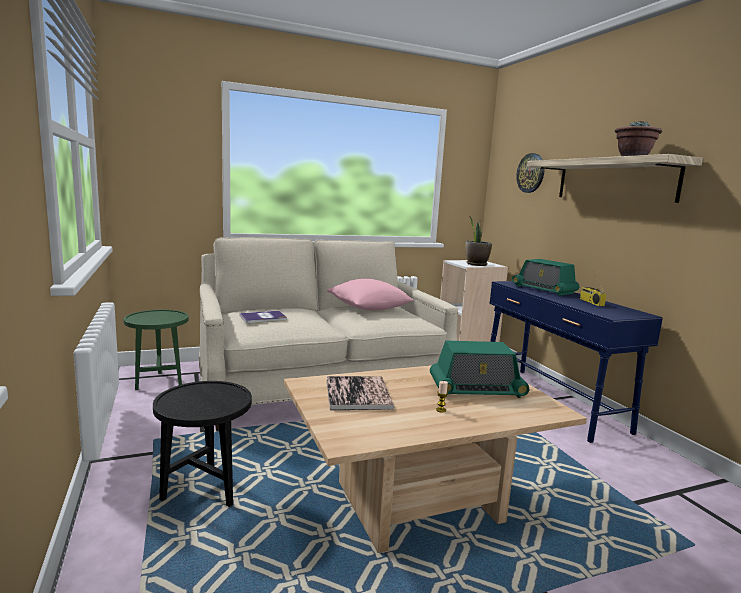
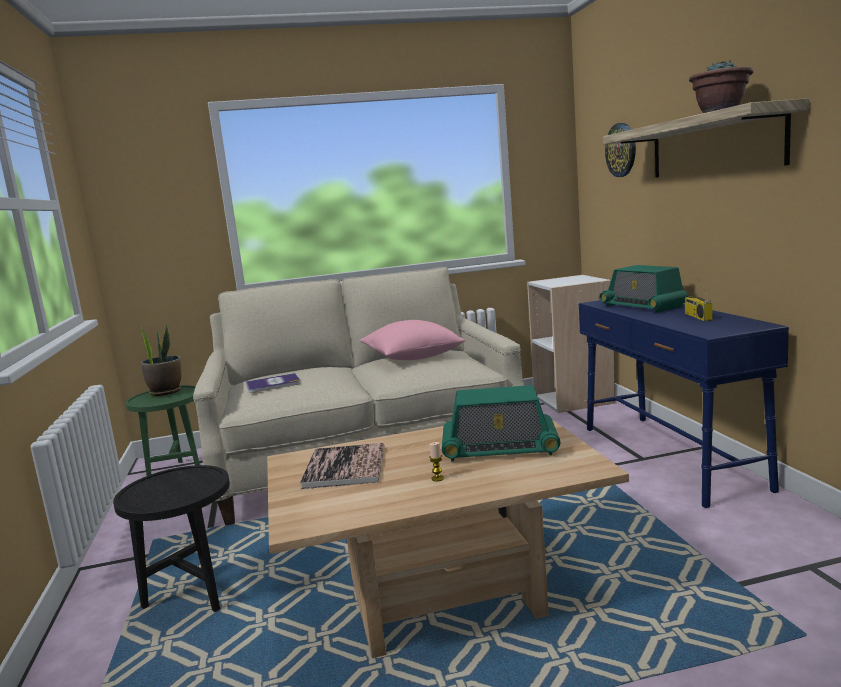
camera: 10 degrees right, 0 degrees up
(476, 264) = (567, 282): potted plant -> potted plant (166, 392)

